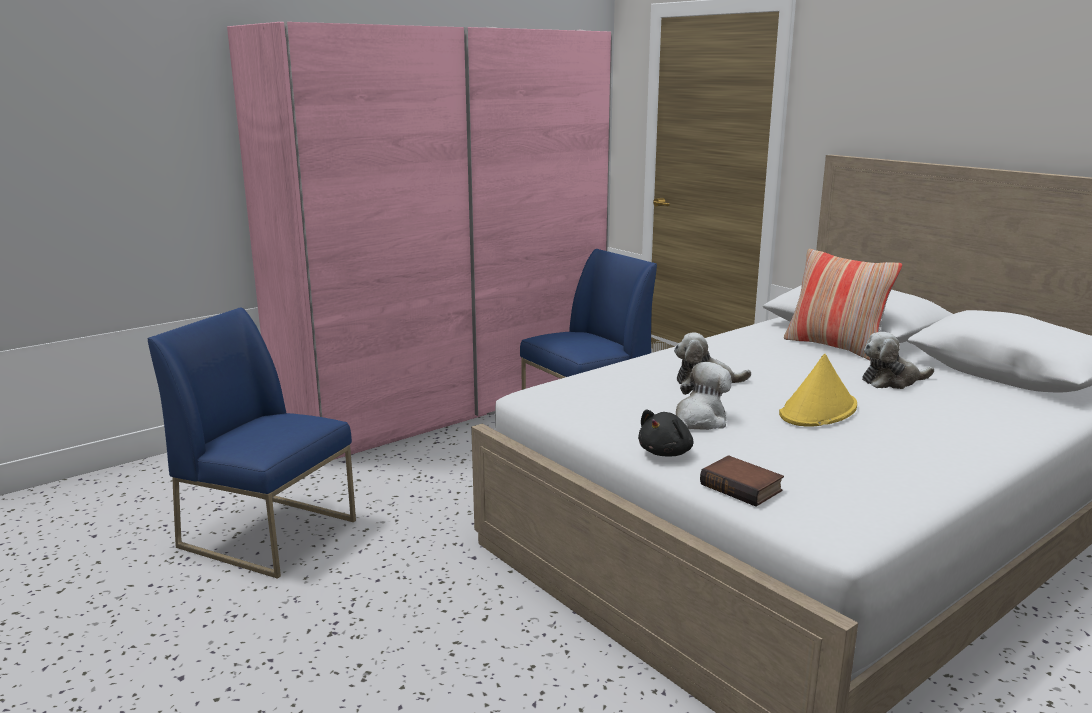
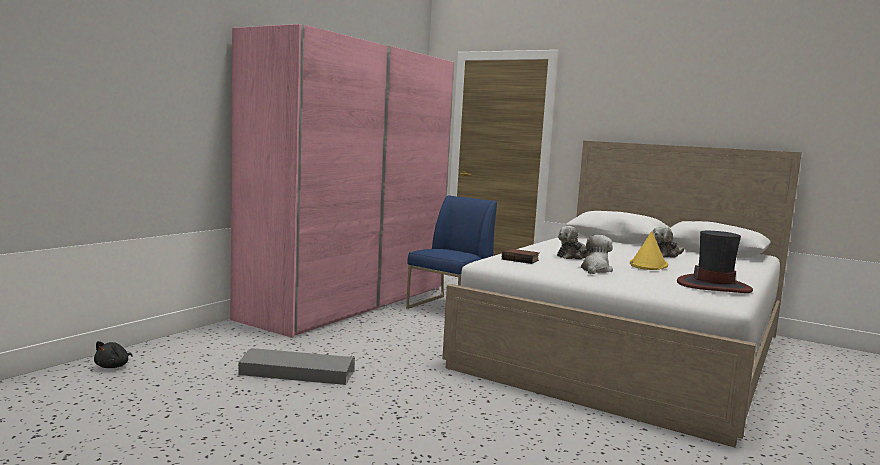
camera: 20 degrees left, 10 degrees down
(270, 533) = (297, 373): blue chair -> grey storage box
(666, 452) = (598, 281): black plush toy -> black plush toy (113, 366)
(743, 487) = (657, 290): book -> book (521, 259)
(835, 347) = (617, 244): pillow -> none
(876, 479) = (714, 286): none -> hat

